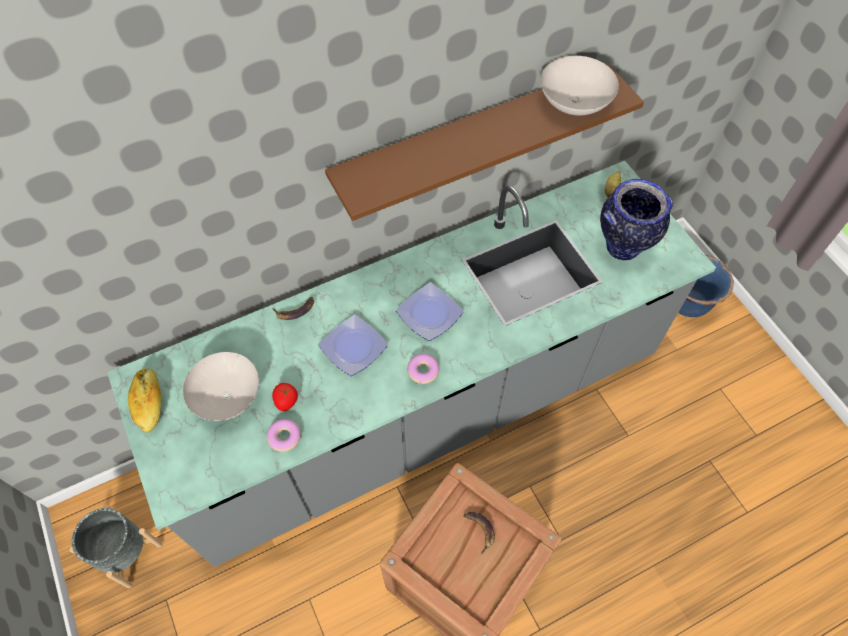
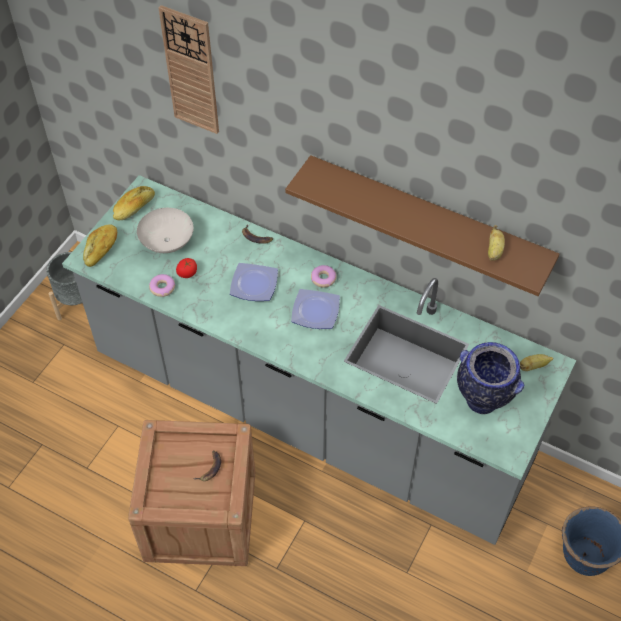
camera: 55 degrees right, 5 degrees down
(129, 185) = (191, 71): none -> wall clock
(176, 470) = (102, 249): none -> bread
(423, 371) = (267, 333): donut -> donut (323, 278)
(573, 103) = (494, 251): white bowl -> banana

